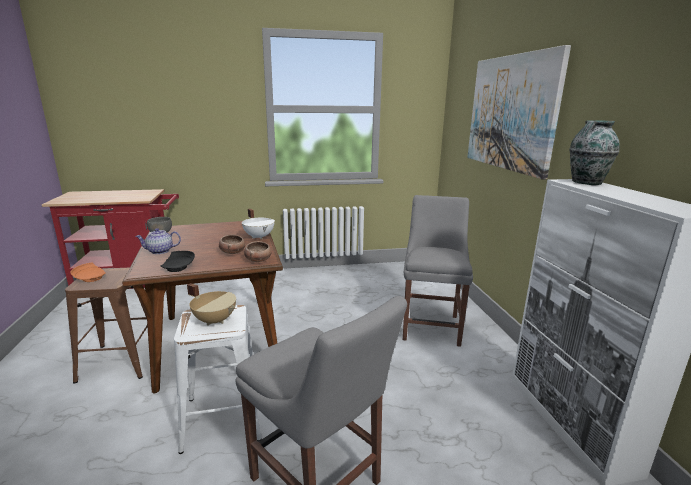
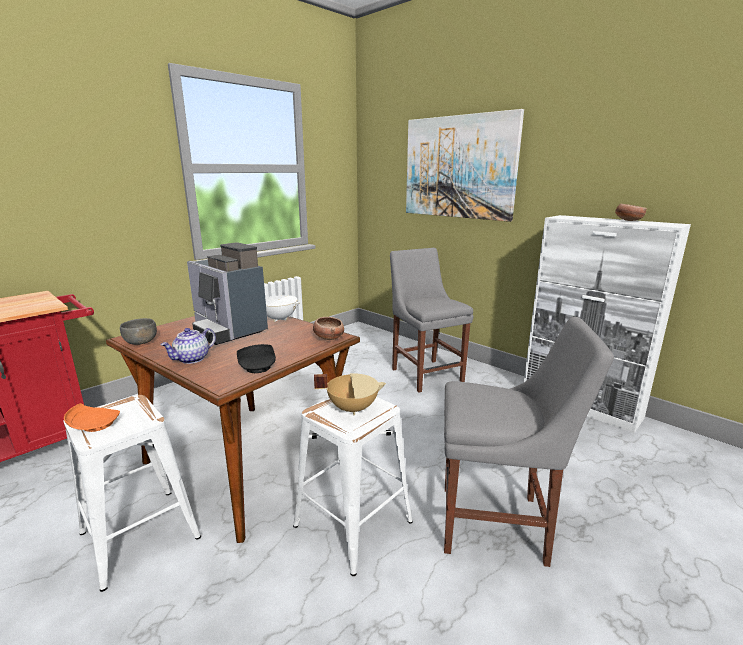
camera: 35 degrees left, 0 degrees up
(119, 361) = (138, 535): brown stool -> white stool
(214, 237) = (228, 330): none -> coffee machine
(232, 252) = (284, 338): bowl -> bowl (628, 220)
(586, 182) = (571, 217): vase -> none

